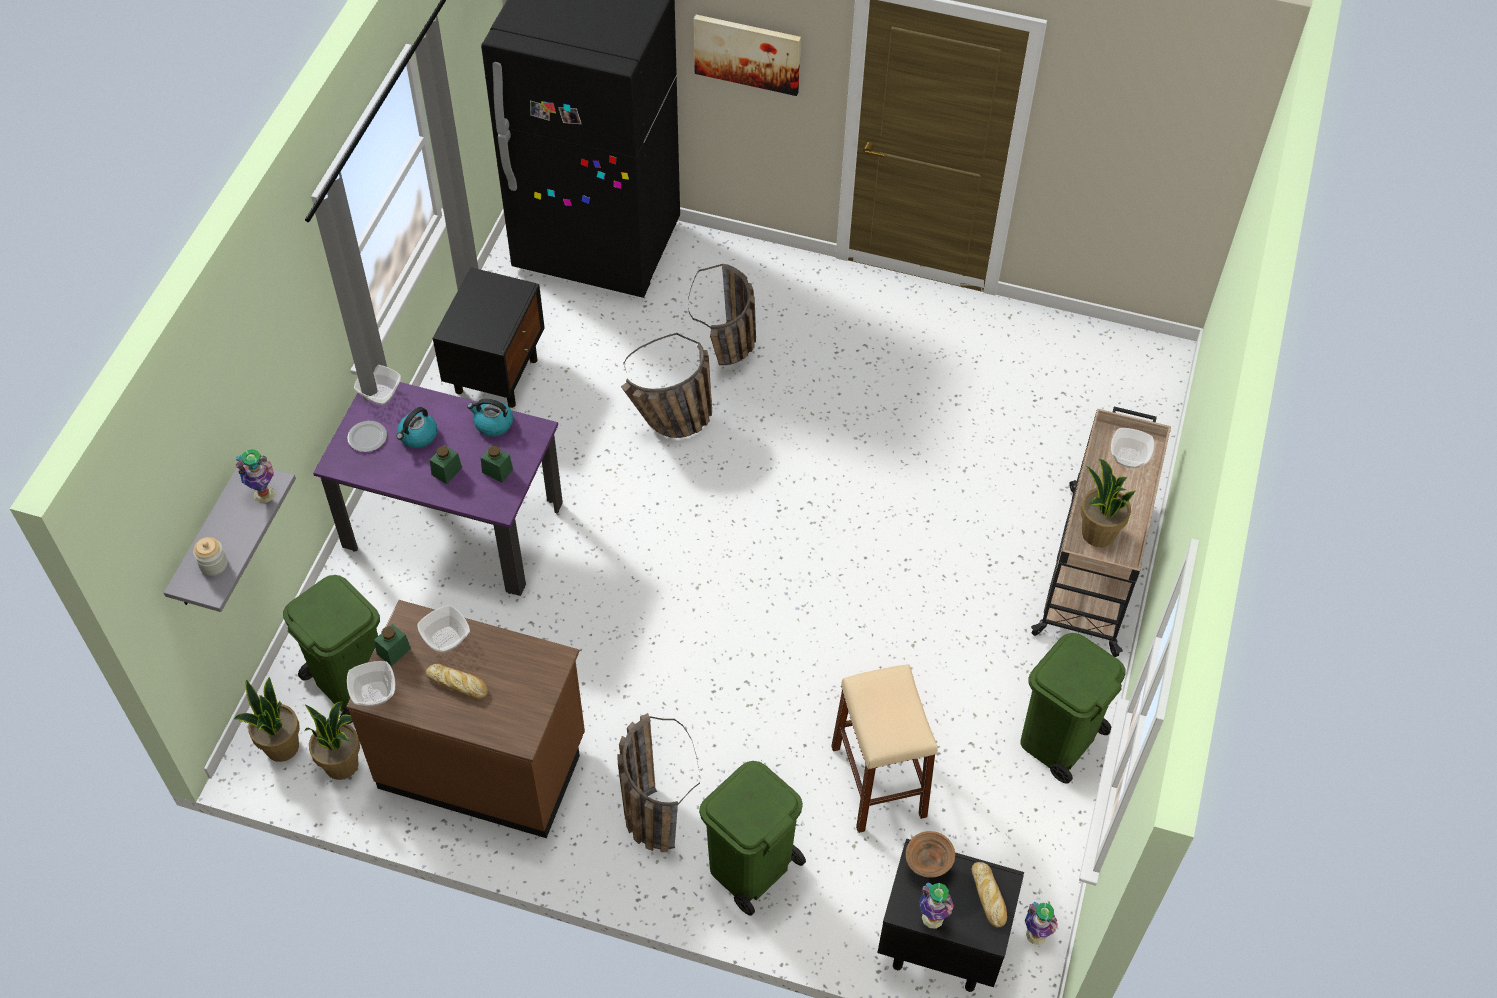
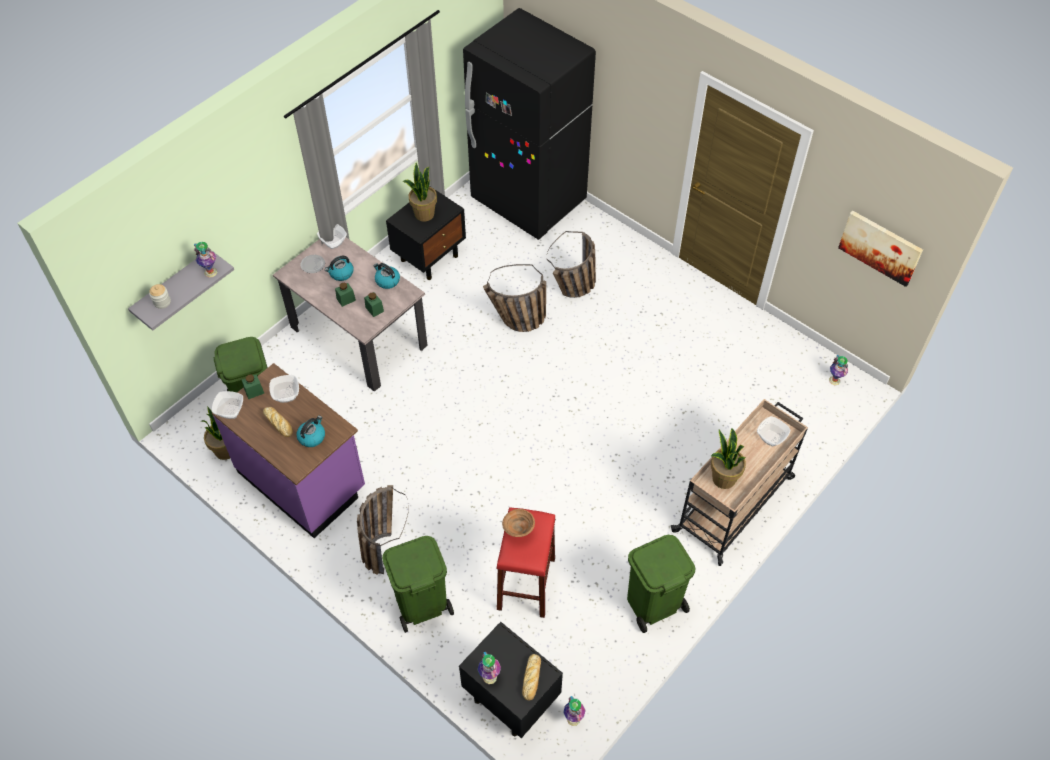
camera: 25 degrees right, 0 degrees up
(281, 746) = (199, 428): potted plant -> potted plant (424, 214)
(453, 525) = (358, 337): purple dining table -> beige dining table
(483, 762) = (303, 480): brown counter -> purple counter
(518, 684) = (312, 437): none -> kettle
(747, 53) = (633, 101): picture -> picture (880, 247)
(878, 781) = (526, 583): beige stool -> red stool
(927, 867) = (503, 644): brown bowl -> brown bowl (518, 532)
(1133, 359) = (834, 380): none -> vase

